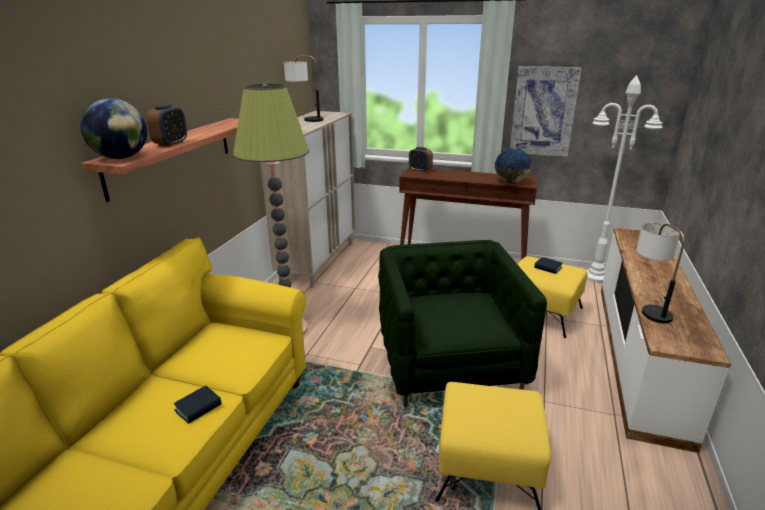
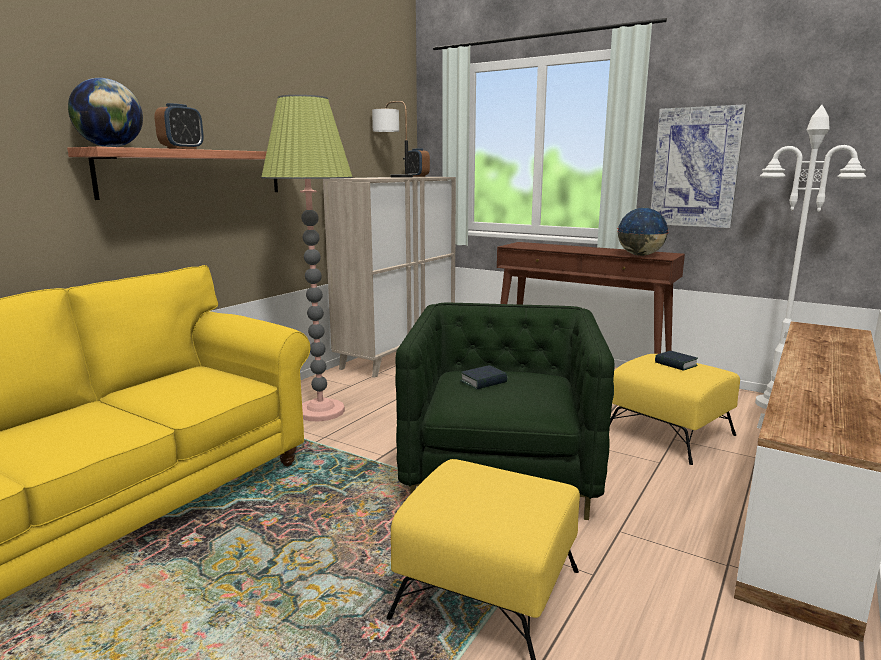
camera: 15 degrees right, 10 degrees down
(198, 408) = (112, 430): book -> book (483, 382)
(420, 170) = (528, 244): alarm clock -> alarm clock (417, 176)
(648, 307) = (789, 395): table lamp -> none

